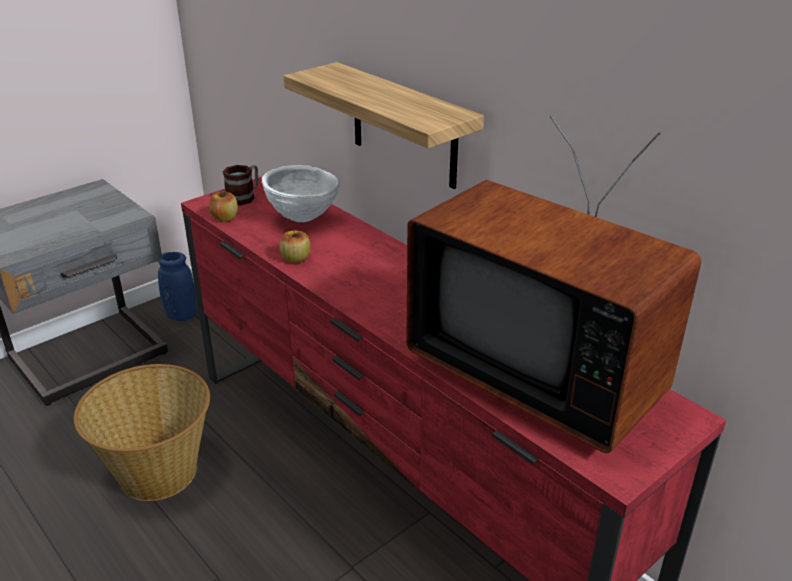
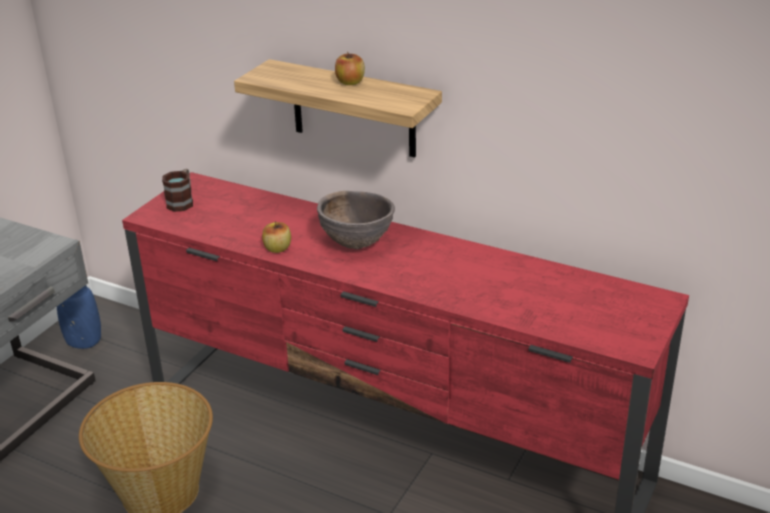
camera: 20 degrees left, 0 degrees up
(225, 218) = (180, 225): apple -> apple (350, 82)
(303, 219) = (255, 211): white bowl -> none
(375, 271) = (357, 244): none -> brown bowl
(540, 371) = (541, 293): television -> none

